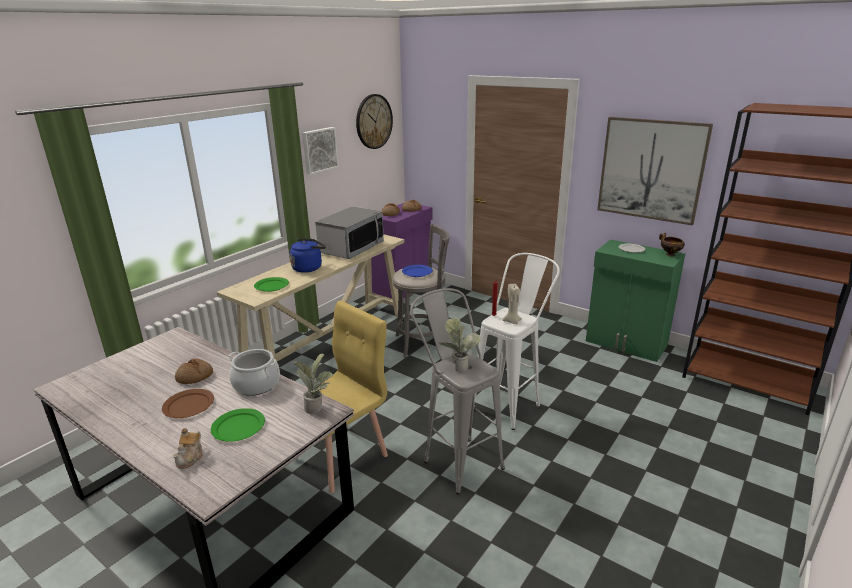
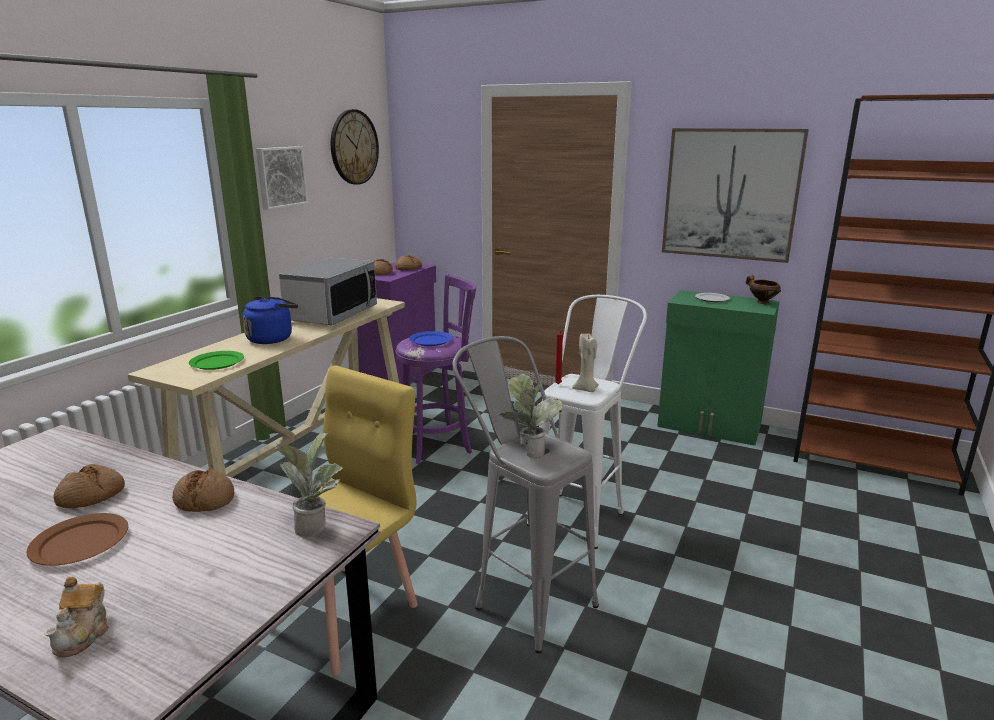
camera: 10 degrees left, 5 degrees down
(238, 427) = (176, 570): green plate -> none
(256, 384) = (205, 499): cooking pot -> bread
(422, 343) = (439, 443): grey stool -> purple stool

